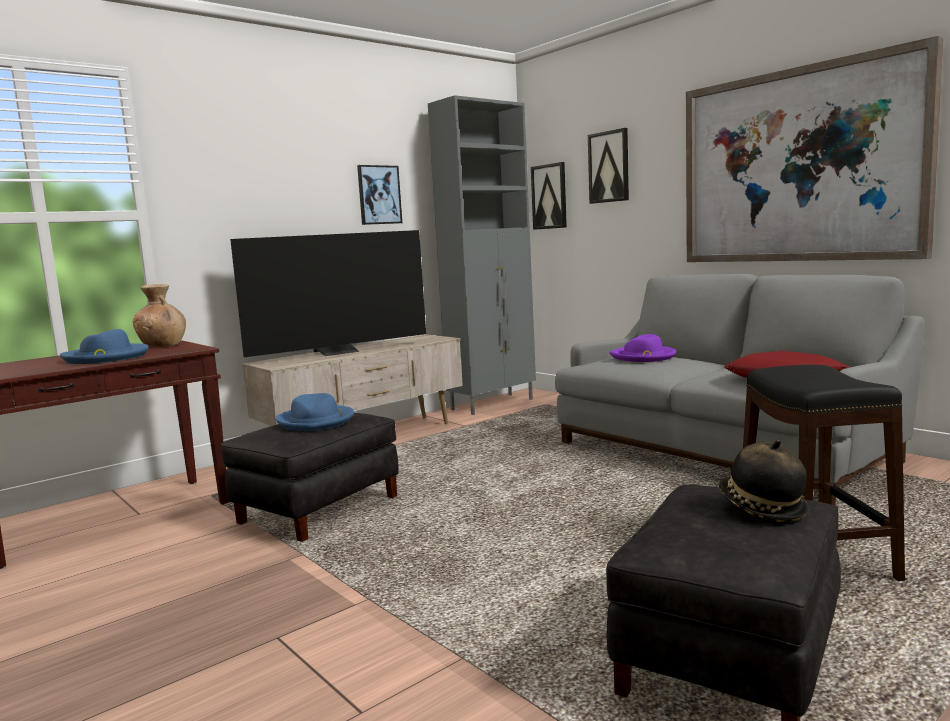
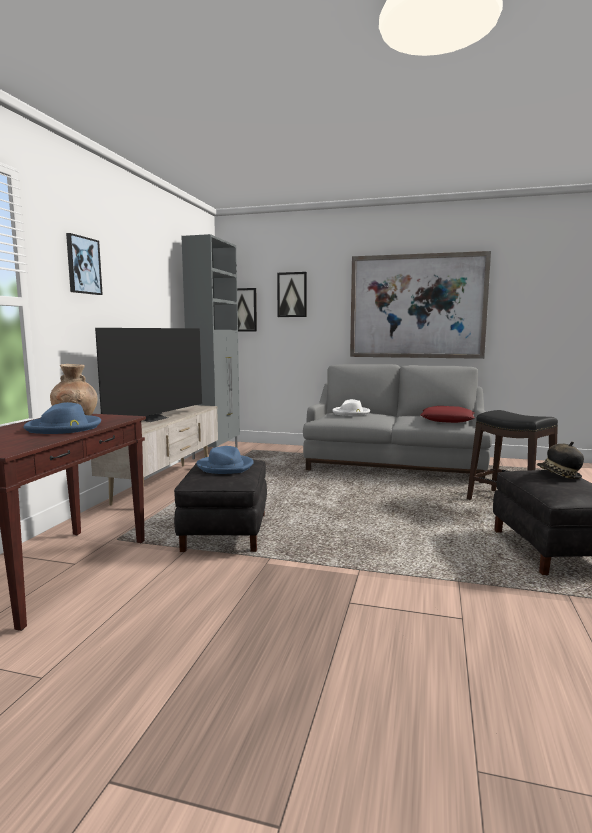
camera: 35 degrees left, 0 degrees up
(379, 195) = (156, 299): picture -> picture (83, 265)
(643, 357) = (351, 413): purple hat -> white hat

